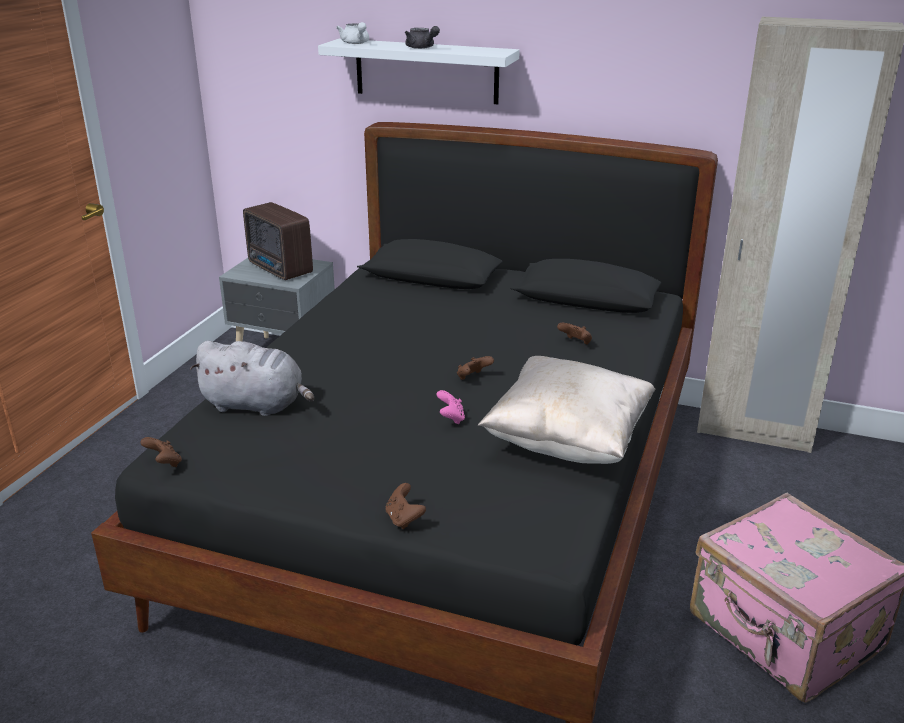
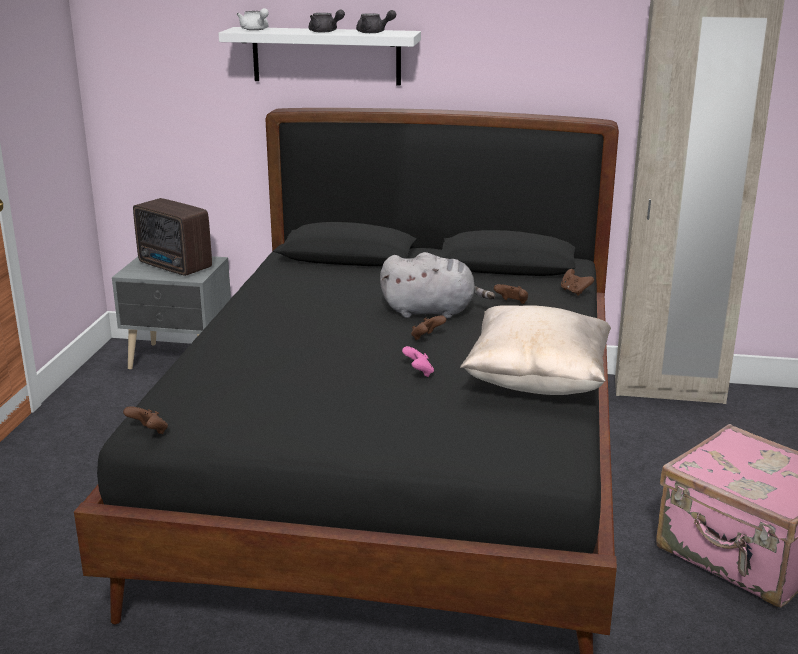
camera: 10 degrees left, 5 degrees down
(257, 405) = (221, 377): grey plush toy -> grey plush toy (432, 312)
(404, 519) = (410, 455): brown game controller -> brown game controller (574, 292)
(469, 50) = (374, 32): none -> grey teapot

